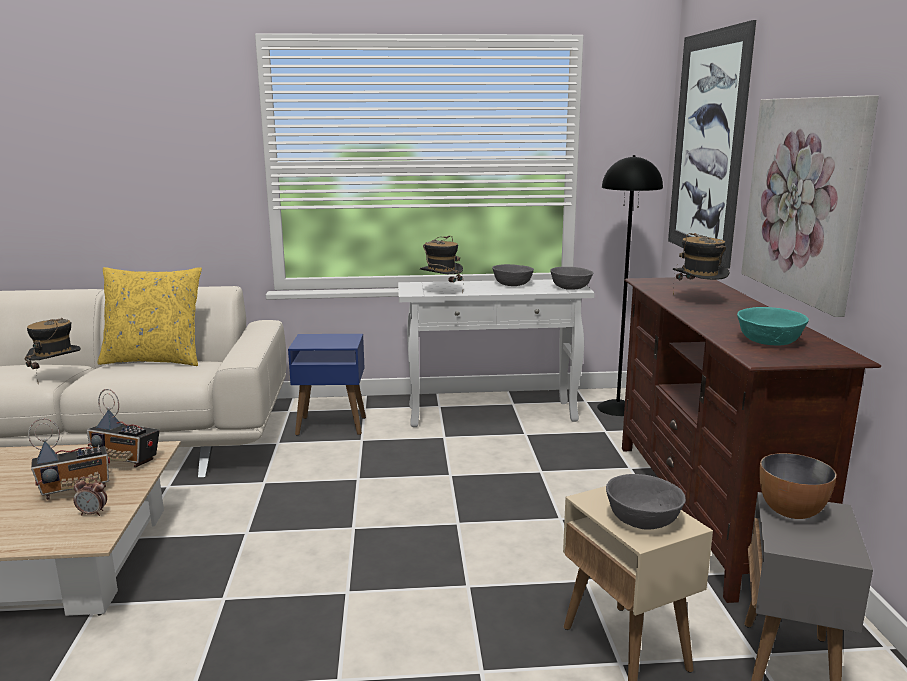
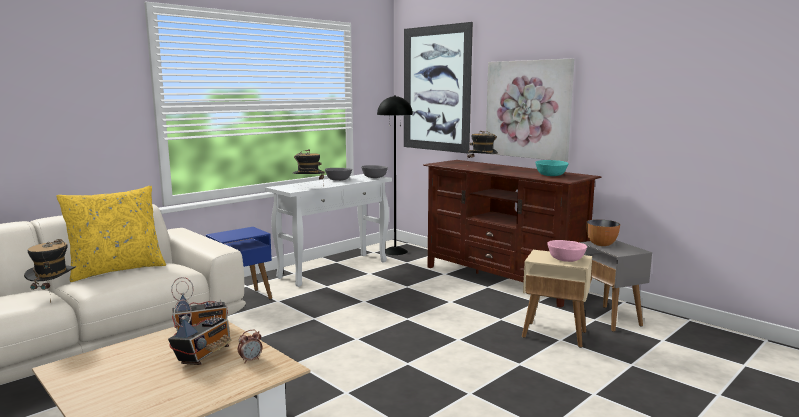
camera: 40 degrees left, 5 degrees down
(643, 519) = (566, 259): grey bowl -> pink bowl

